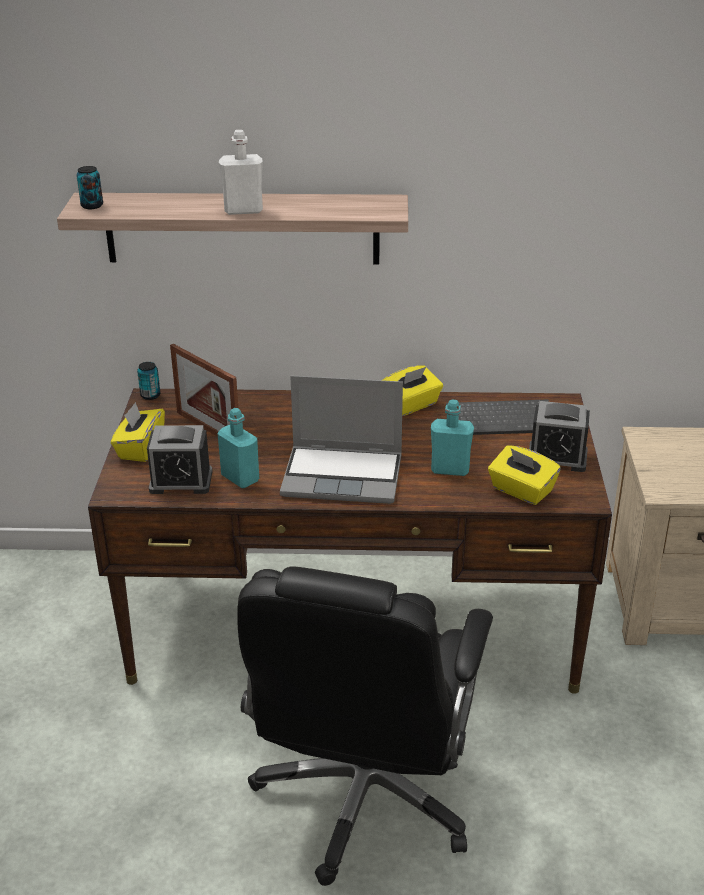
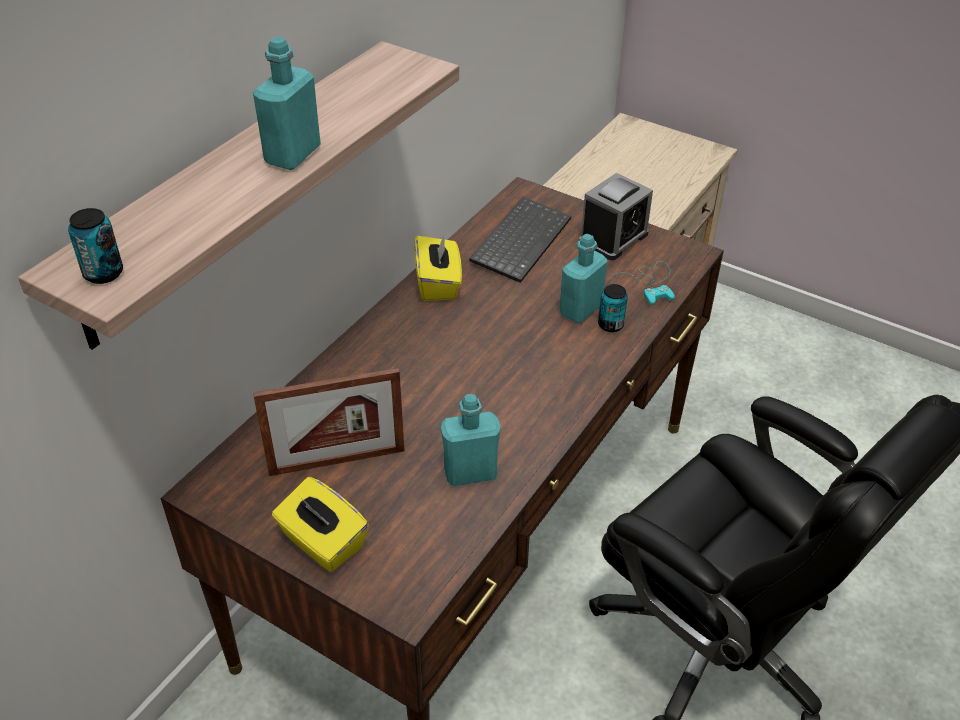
camera: 60 degrees left, 10 degrees up
(150, 395) = (199, 486): can -> can (610, 325)
(181, 481) = (433, 529): alarm clock -> none
(243, 210) = (293, 155): white bottle -> turquoise bottle
(344, 476) = (532, 387): laptop -> none
(521, 491) = (651, 283): yellow tissue box -> turquoise game controller

